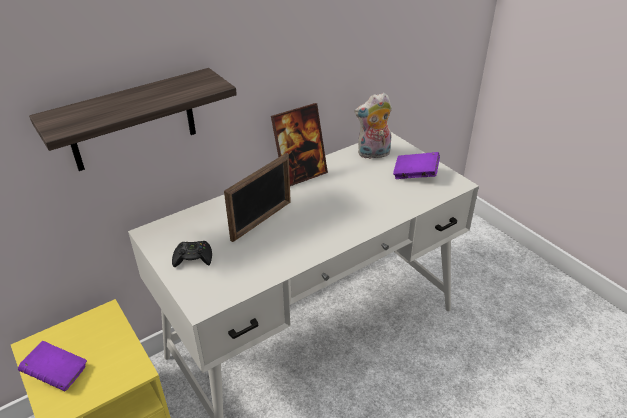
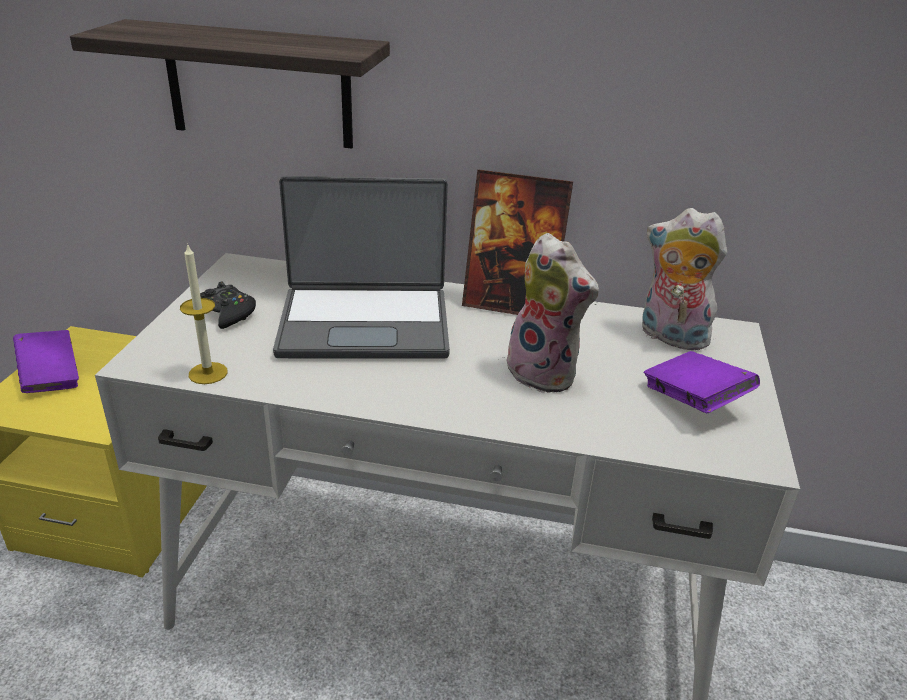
camera: 45 degrees right, 5 degrees down
(241, 286) = (208, 373): none -> candle
(262, 221) = (365, 323): picture frame -> laptop
(359, 196) = (545, 373): none -> plush toy

